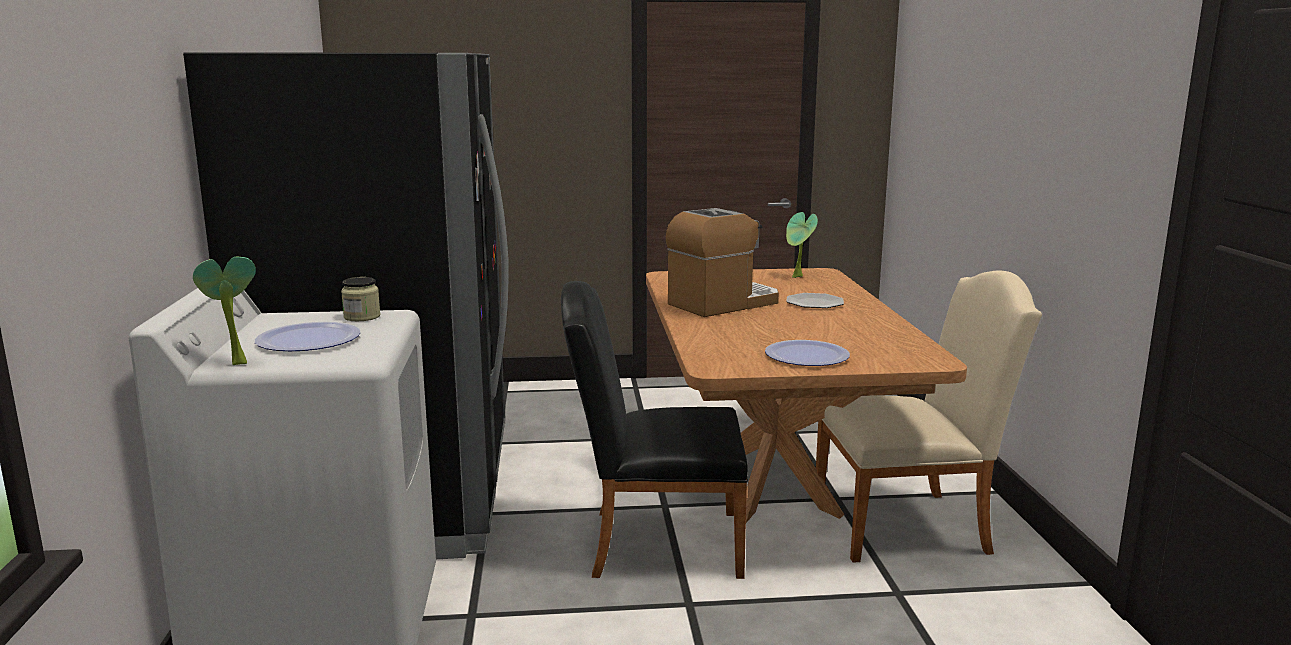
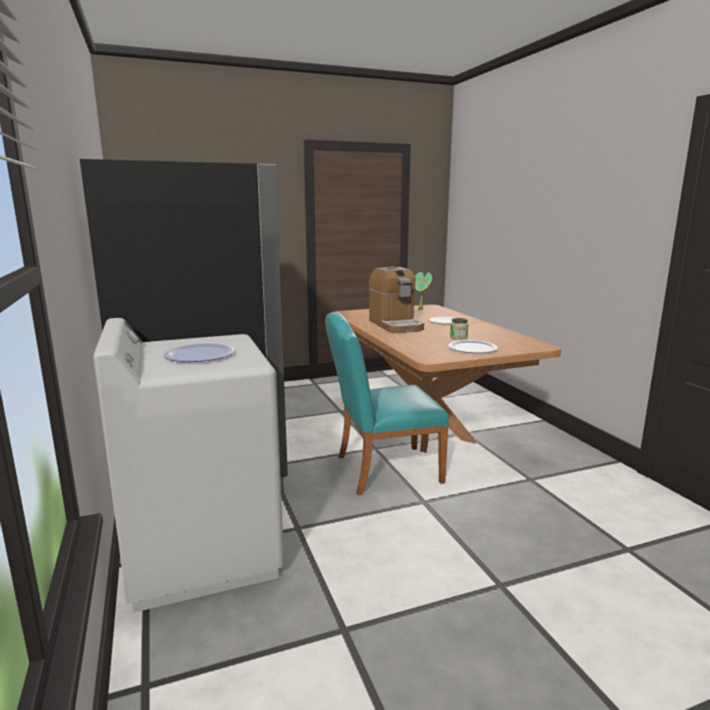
camera: 15 degrees left, 0 degrees up
(235, 363) = (165, 372): potted plant -> none
(362, 317) = (218, 339): jar -> jar (458, 337)
(653, 542) = (381, 469): black chair -> turquoise chair
(723, 304) = (395, 325): coffee machine -> coffee machine turned 120 degrees clockwise
(911, 525) = (514, 442): beige chair -> none

